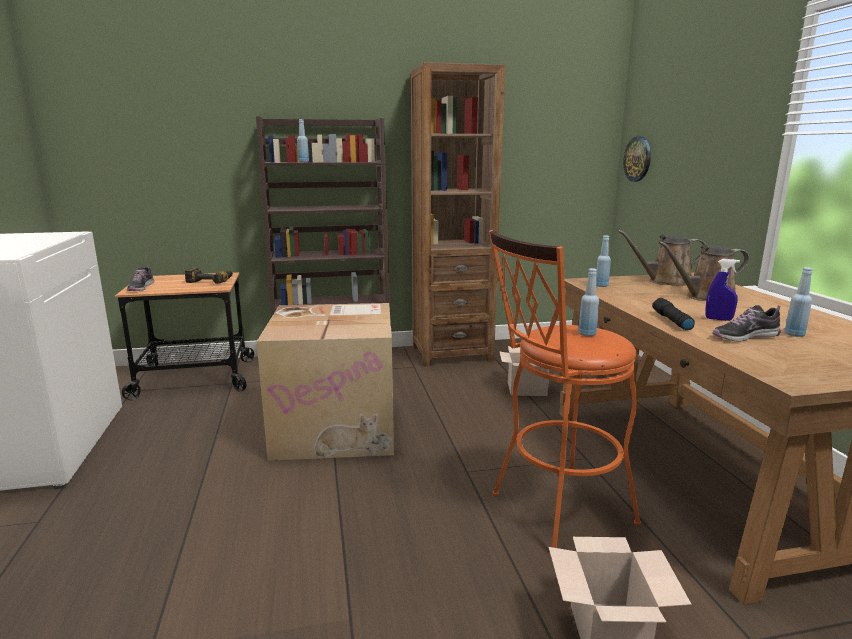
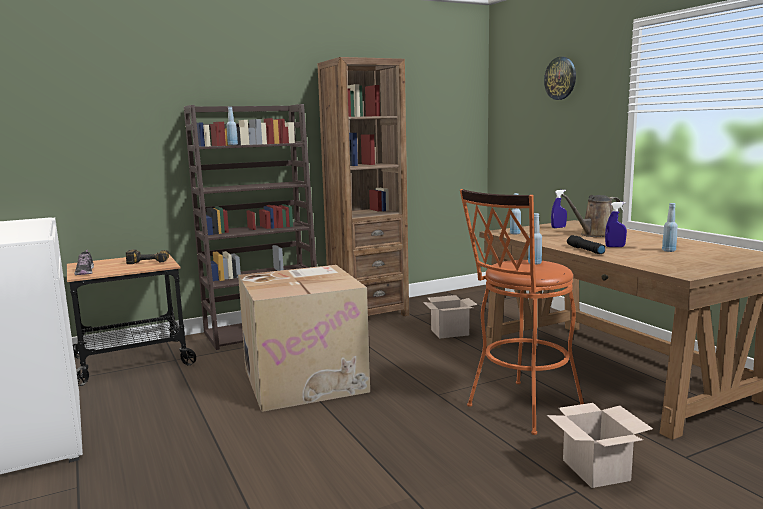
camera: 15 degrees left, 5 degrees down
(638, 159) = (506, 133): wall clock -> wall clock (560, 78)
(665, 281) = (558, 227): brown watering can -> blue spray bottle
(744, 337) = (639, 255): shoe -> none

